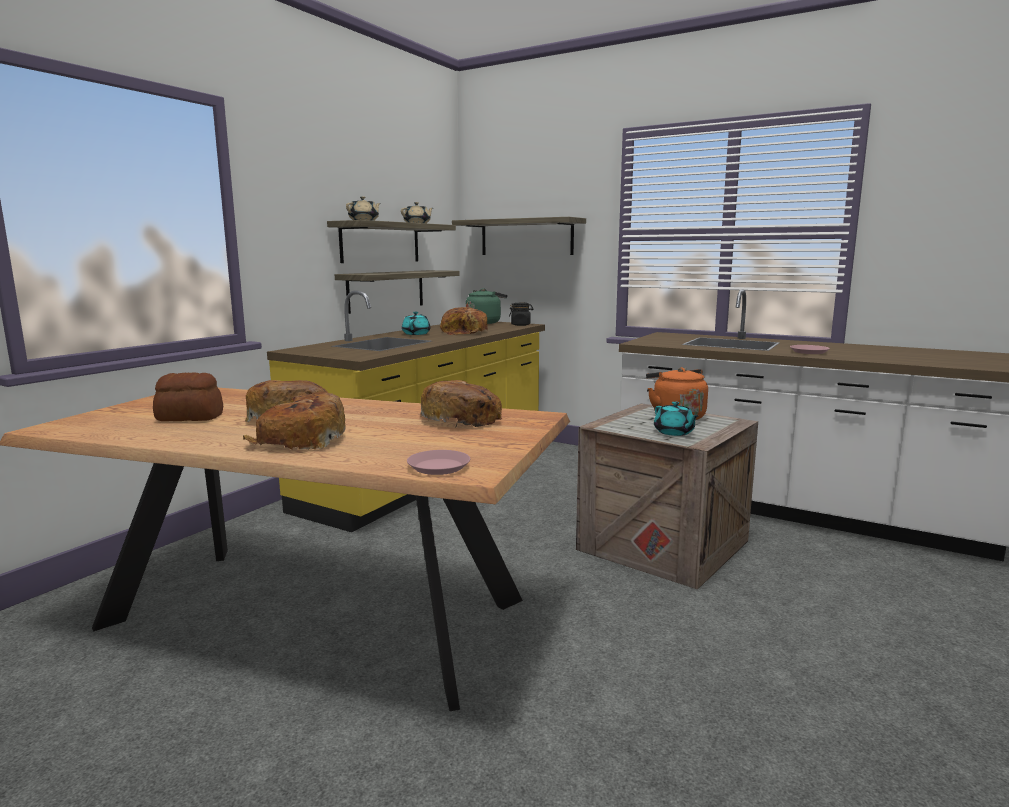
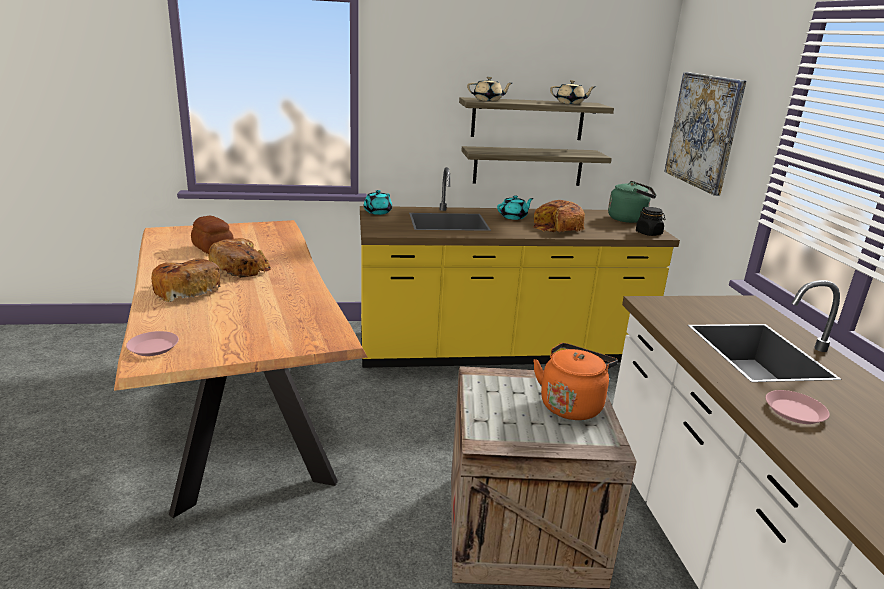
camera: 50 degrees right, 10 degrees up
(462, 419) = (292, 317): bread -> none
(526, 237) = (703, 131): shelf -> picture
(674, 432) = (505, 419): turquoise teapot -> turquoise teapot (377, 212)

